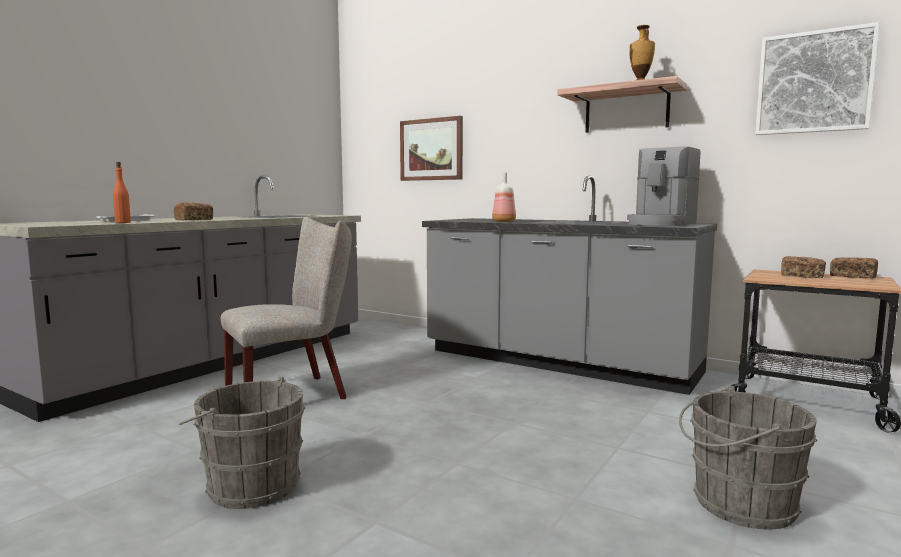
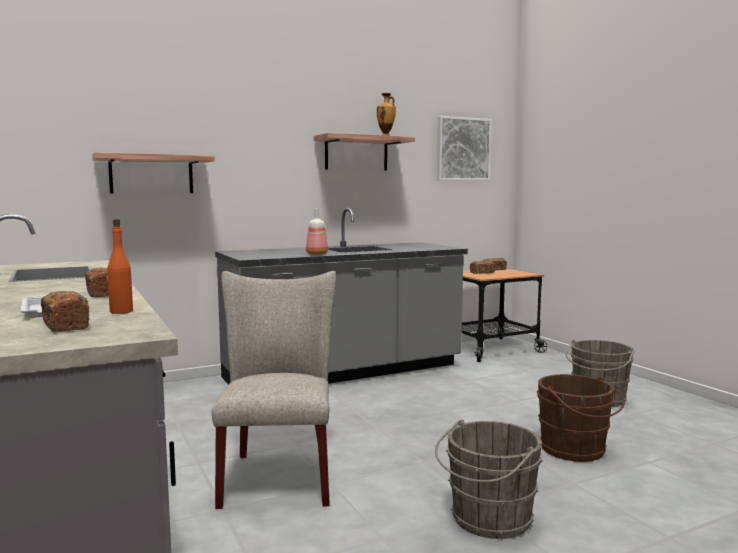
camera: 60 degrees left, 0 degrees up
(75, 223) = (65, 325): none -> bread
(431, 149) = (151, 174): picture -> shelf
(488, 510) = (575, 450): none -> brown bucket
(661, 224) = (414, 246): coffee machine -> none

